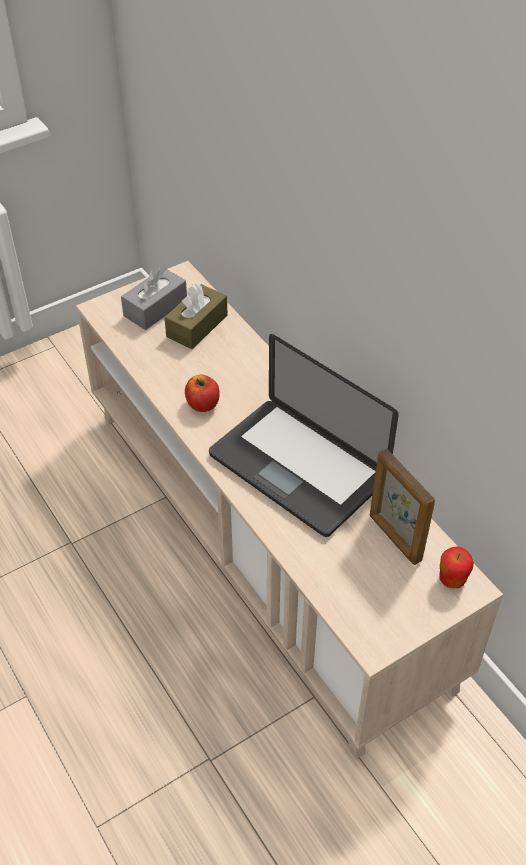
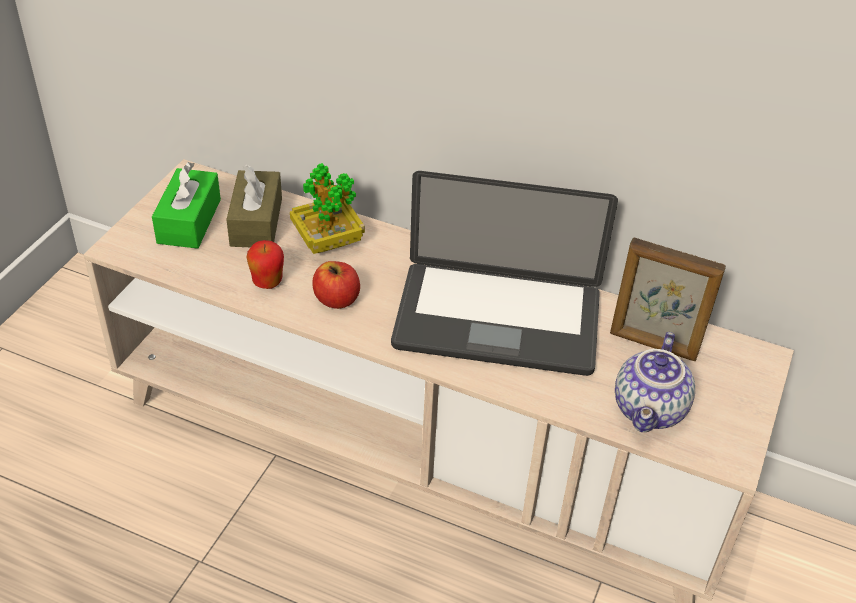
camera: 35 degrees left, 5 degrees down
(155, 308) = (189, 221): grey tissue box -> green tissue box
(232, 359) = (327, 241): none -> potted plant
(347, 583) = (651, 410): none -> teapot
(452, 580) = (740, 358): apple -> apple (267, 282)

